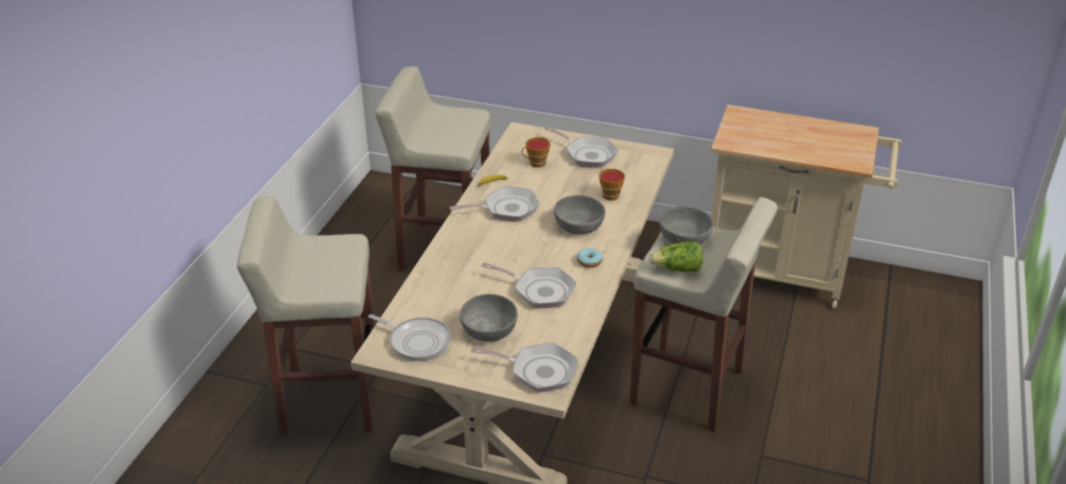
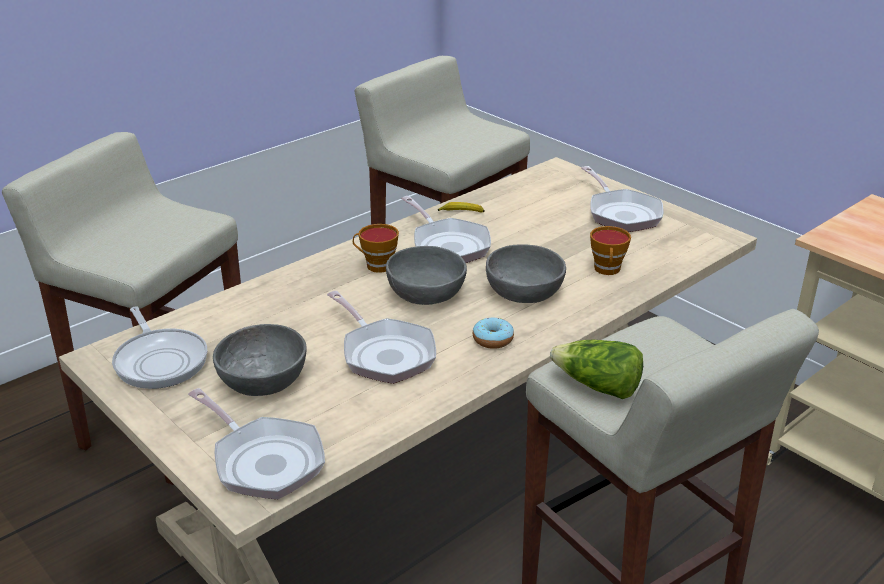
camera: 30 degrees right, 5 degrees down
(506, 209) = (447, 245): frying pan -> frying pan turned 45 degrees clockwise
(535, 163) = (540, 206): cup -> cup (376, 265)
(685, 238) = (653, 347): grey bowl -> grey bowl (426, 293)

